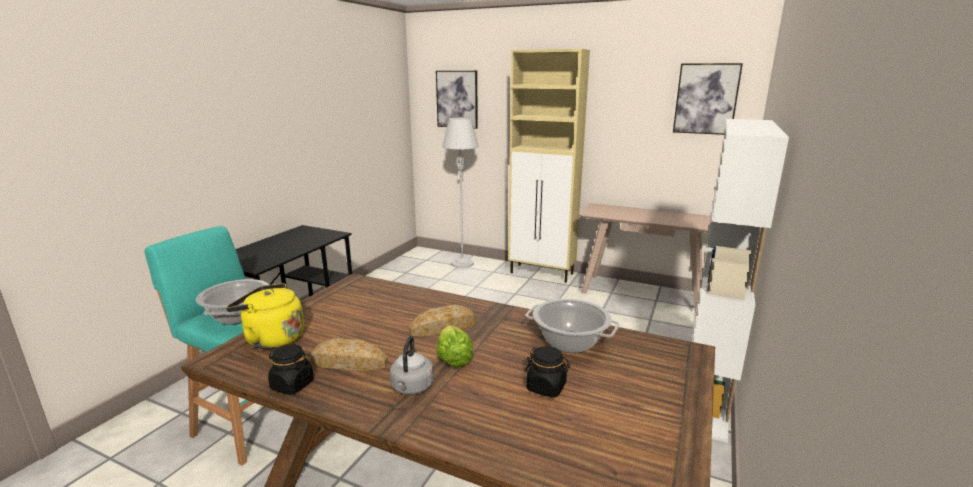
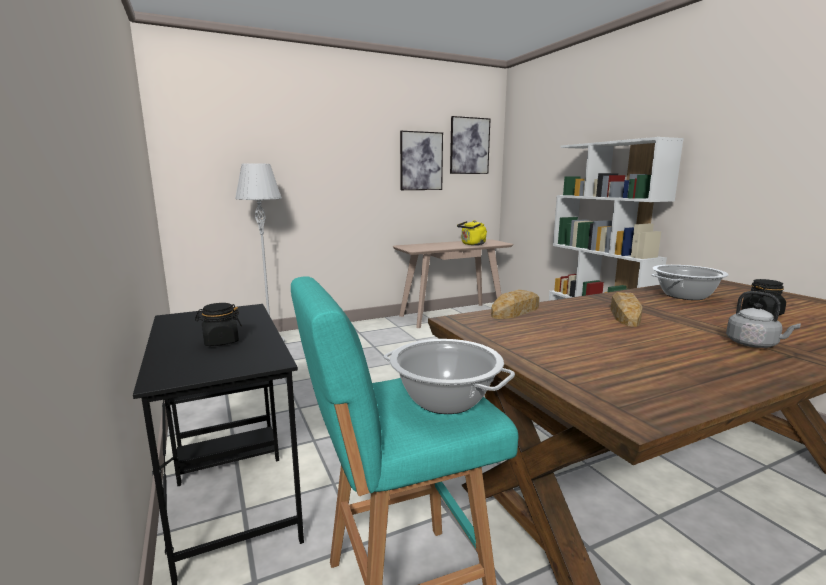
camera: 50 degrees left, 5 degrees down
(272, 339) = (591, 378): yellow kettle -> yellow kettle (472, 244)
(292, 385) = (733, 385): black jar -> black jar (220, 341)
(348, 362) = (685, 355): bread -> bread (516, 311)
(453, 358) = (696, 324): lettuce -> none
(457, 99) = (228, 144): picture -> picture (421, 161)
(542, 273) = (360, 326): beige cabinet -> none

